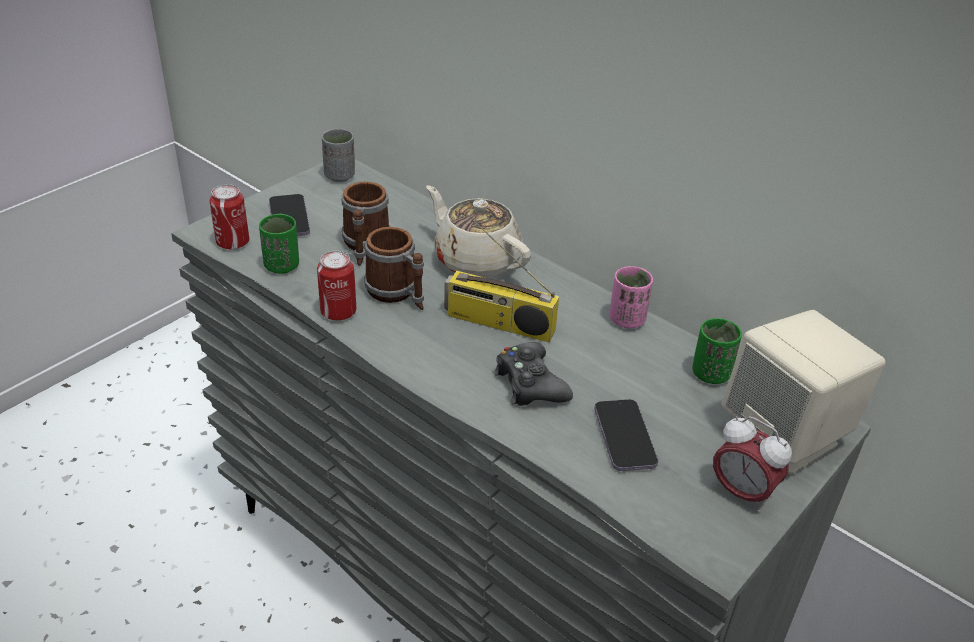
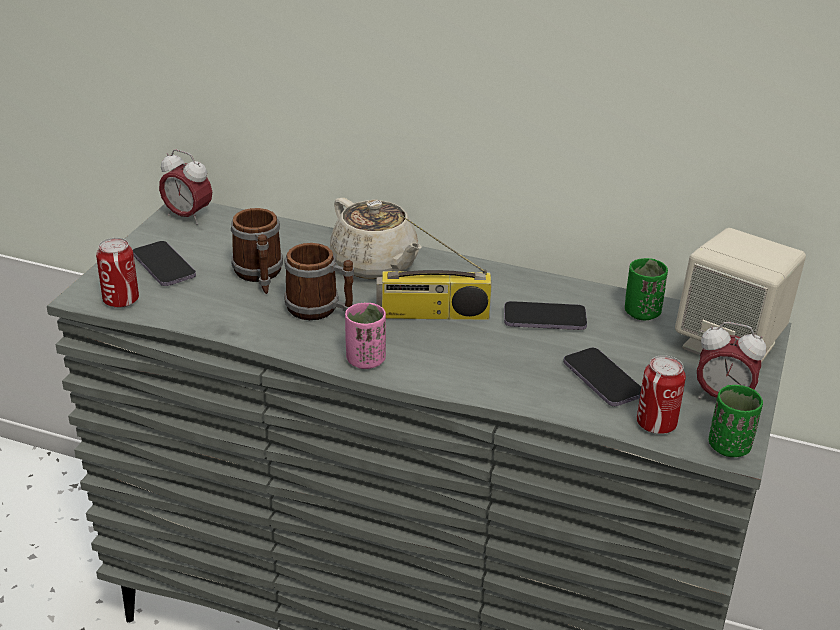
camera: 20 degrees left, 5 degrees down
(282, 266) = (188, 311): green cup -> green cup (729, 447)
(338, 312) = (275, 339): can -> can (656, 424)
(339, 176) = (187, 216): grey cup -> alarm clock
(476, 260) = (375, 265): beige teapot -> beige teapot turned 150 degrees counterclockwise
(530, 384) = (494, 357): black game controller -> none
(605, 355) = (544, 319): none -> phone
(626, 319) = (544, 285): pink cup -> pink cup (365, 360)

